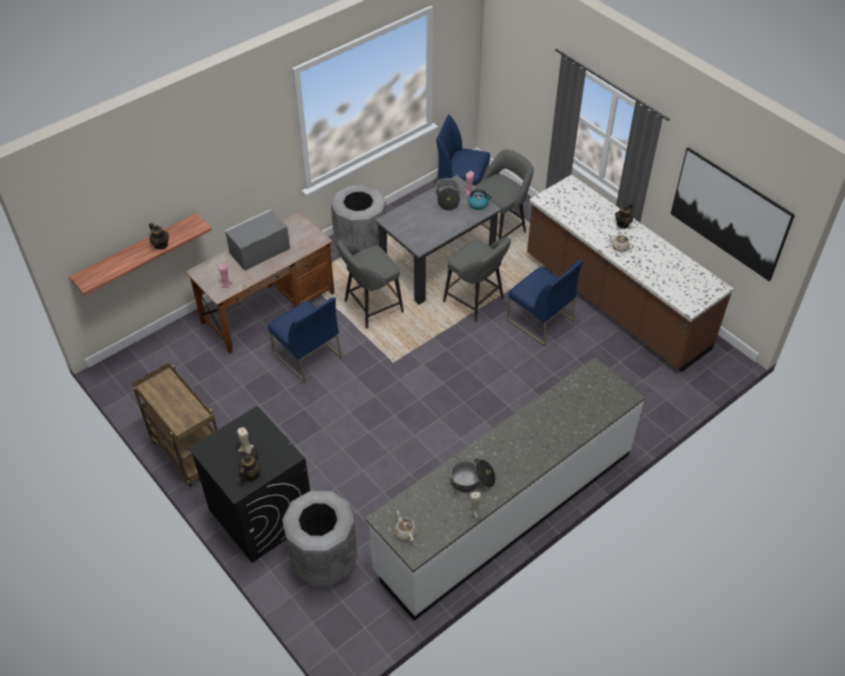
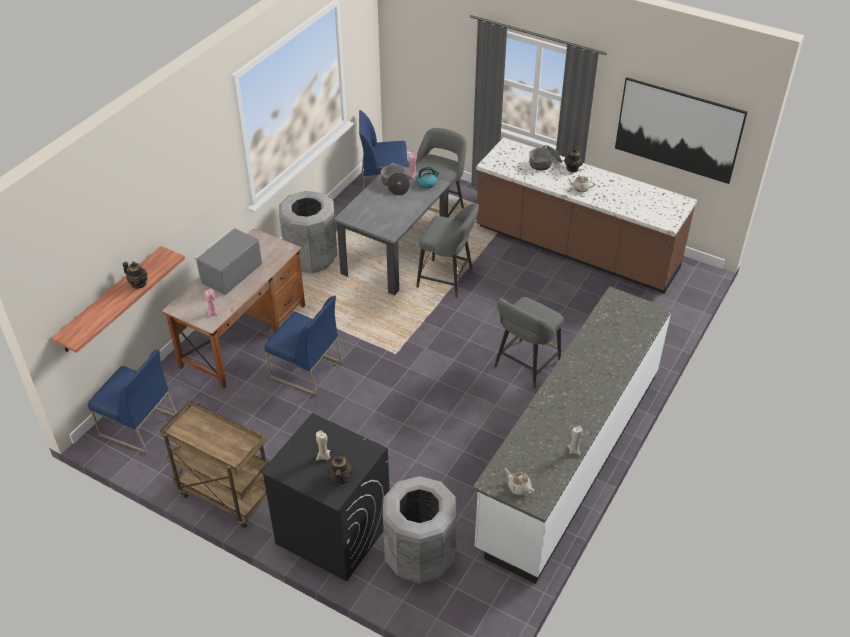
camera: 20 degrees left, 5 degrees down
(370, 308) = (348, 310): grey stool -> grey stool (525, 366)
(472, 481) = (557, 423): cooking pot -> cooking pot (545, 163)
(540, 320) = (516, 281): blue chair -> blue chair (137, 426)

